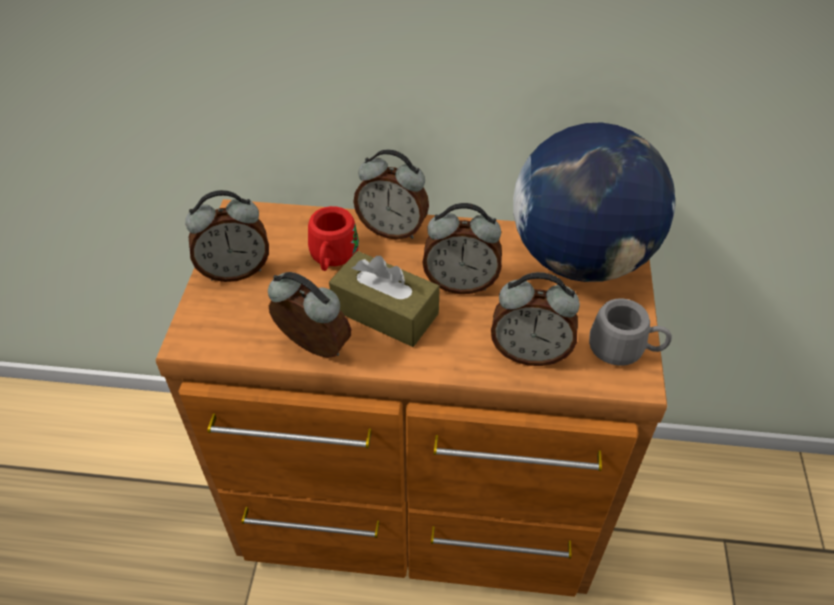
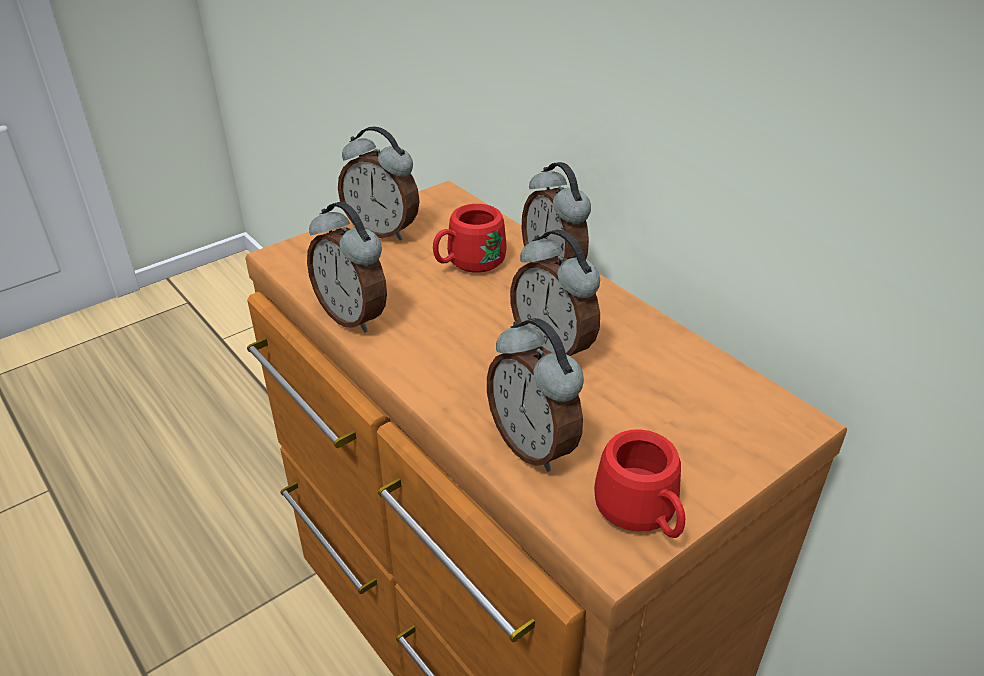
camera: 45 degrees right, 10 degrees down
(312, 349) = (353, 316): alarm clock -> alarm clock turned 150 degrees clockwise
(385, 312) = (452, 327): brown tissue box -> none
(580, 258) = (717, 403): globe -> none
(625, 350) = (642, 516): grey mug -> red mug

